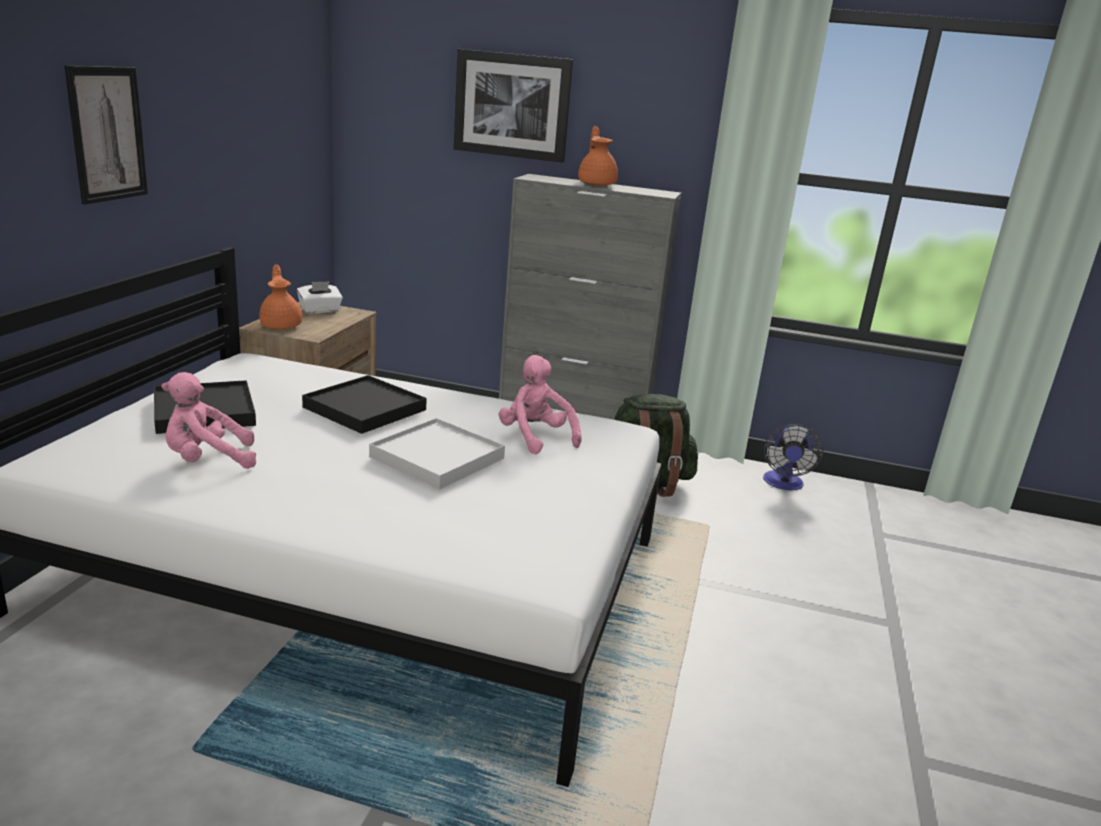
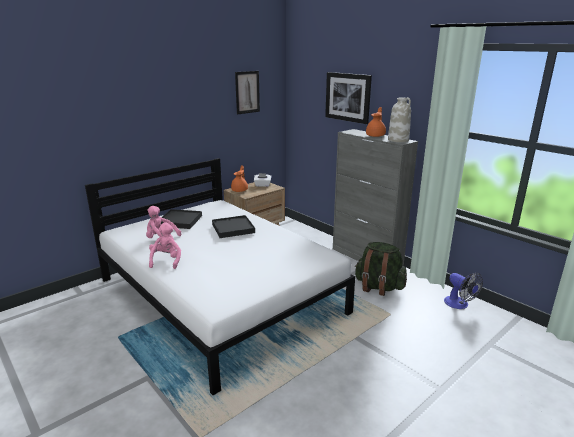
camera: 35 degrees right, 0 degrees up
(107, 134) = (163, 117): picture -> picture (247, 92)
(437, 457) = (236, 252): white tray -> none
(535, 438) = (286, 252): pink plush toy -> pink plush toy (166, 260)
(650, 191) = (398, 140): none -> white vase
(783, 484) = (459, 304): fan -> fan turned 75 degrees counterclockwise

